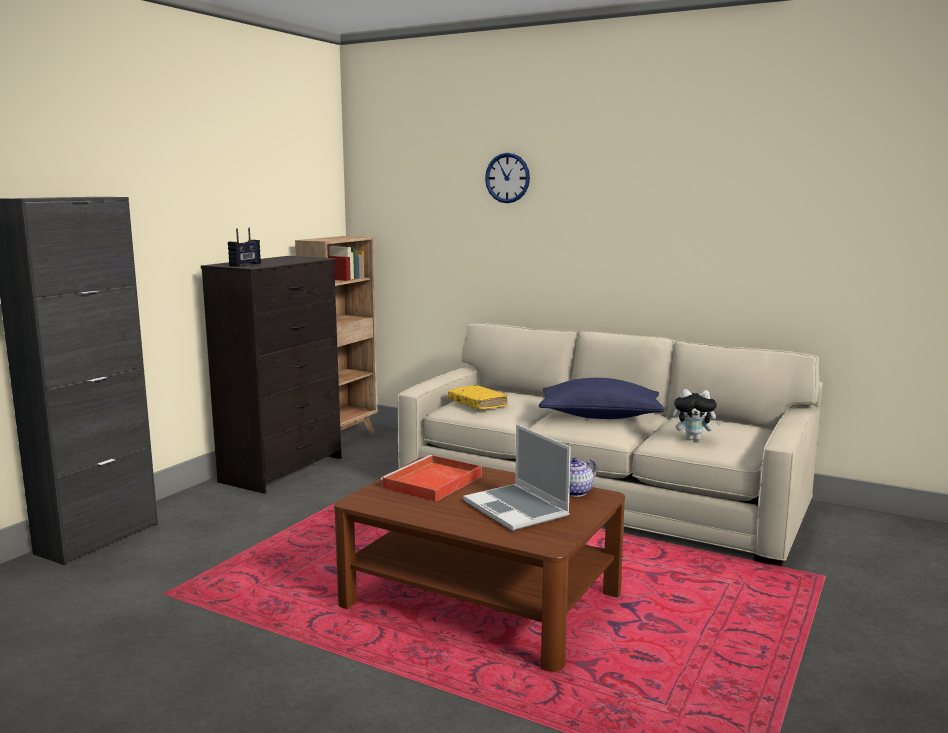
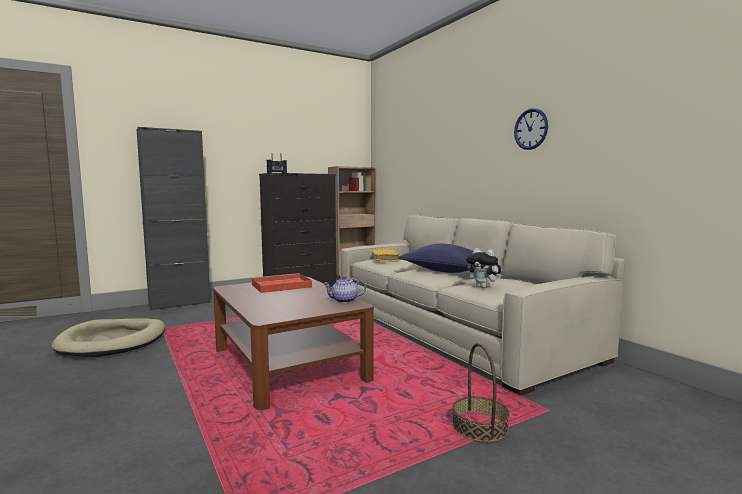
camera: 30 degrees right, 5 degrees down
(118, 641) = (113, 341): none -> beige dog bed
(507, 178) = (437, 123): wall clock -> wall clock (531, 129)
(517, 509) = (292, 302): laptop -> none
(795, 614) = (480, 427): none -> basket

